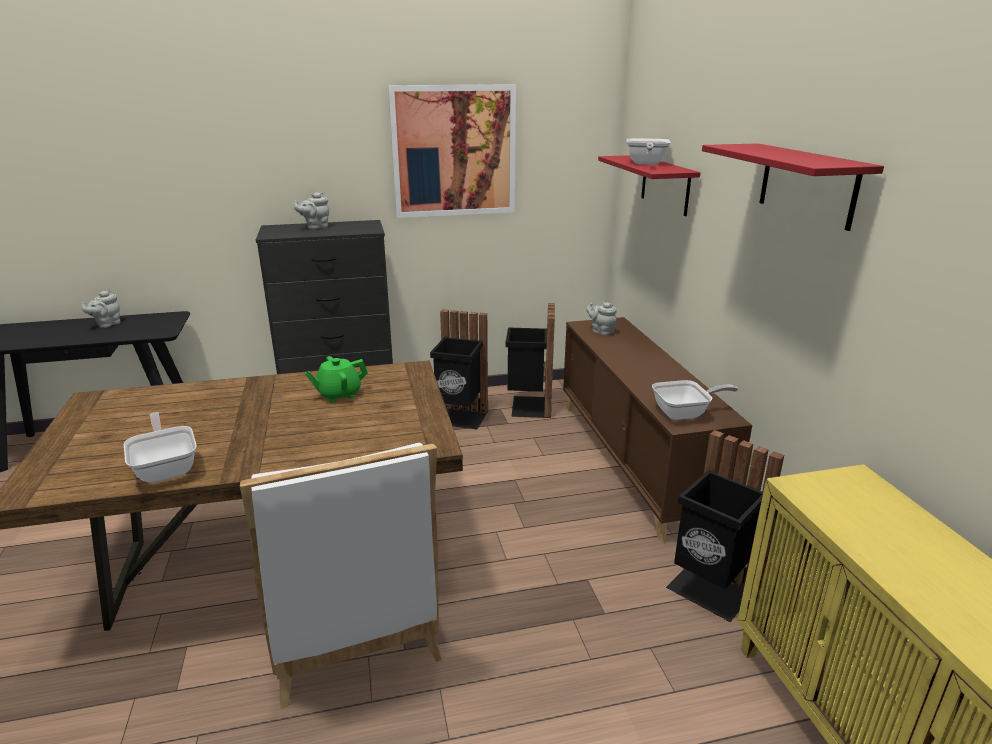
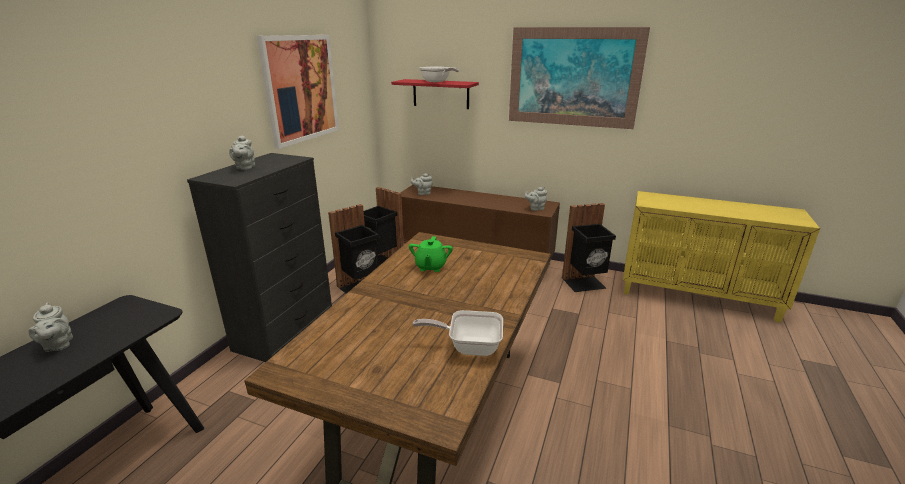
camera: 55 degrees left, 0 degrees up
(350, 628) = (528, 397): white chair -> none
(685, 413) = (535, 208): frying pan -> grey teapot
(807, 185) = (573, 77): red shelf -> picture

